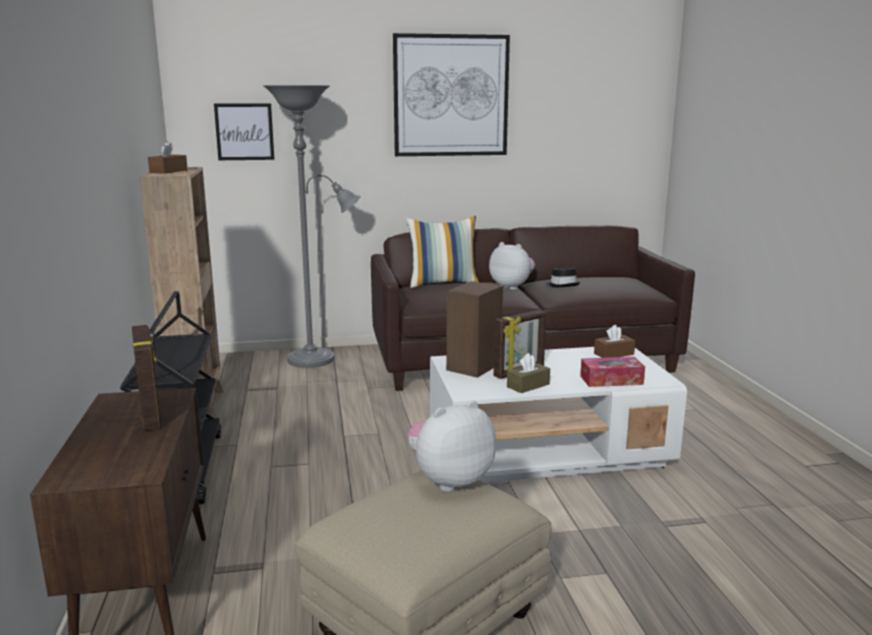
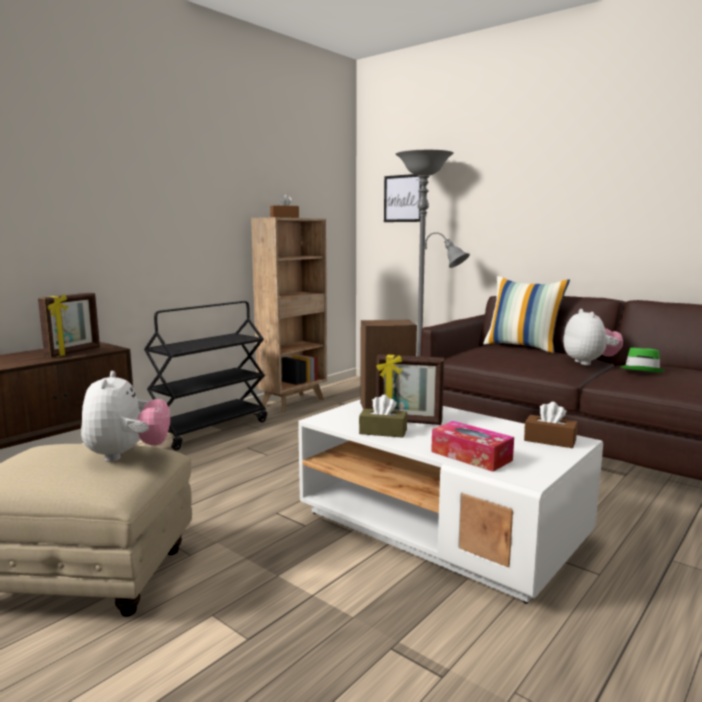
camera: 50 degrees right, 5 degrees down
(449, 480) = (127, 455): plush toy -> plush toy turned 60 degrees clockwise
(451, 96) = (583, 154): picture -> none
(562, 285) = (642, 370): black hat -> green hat

